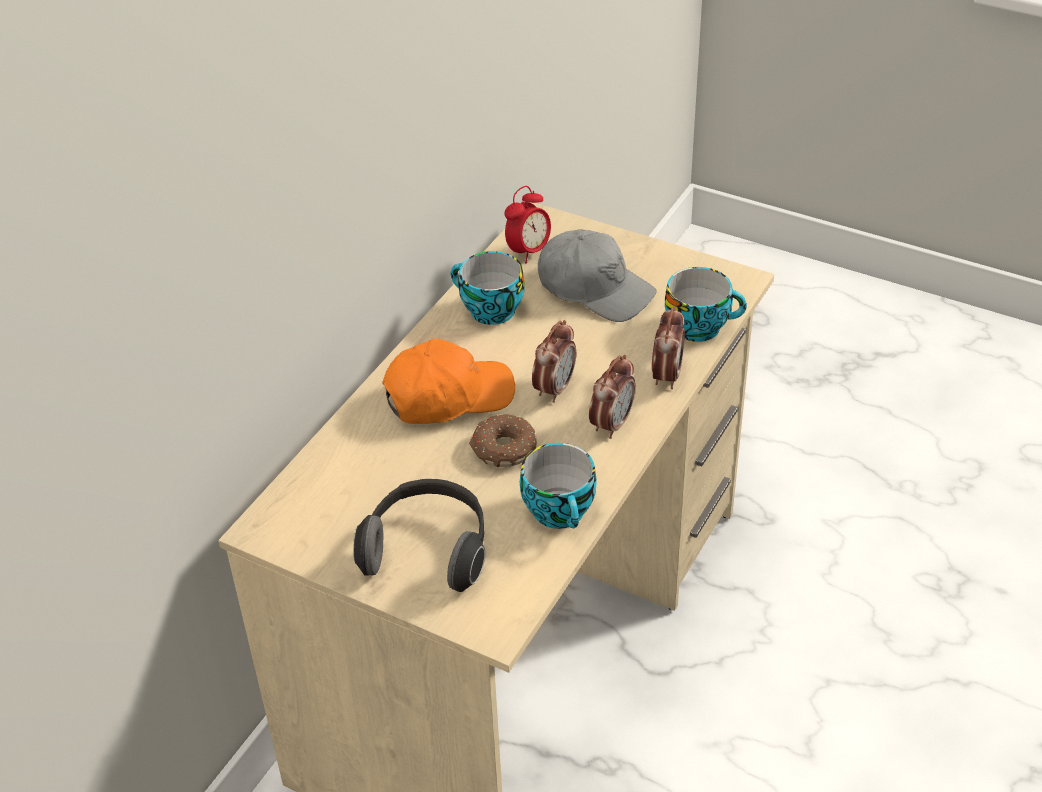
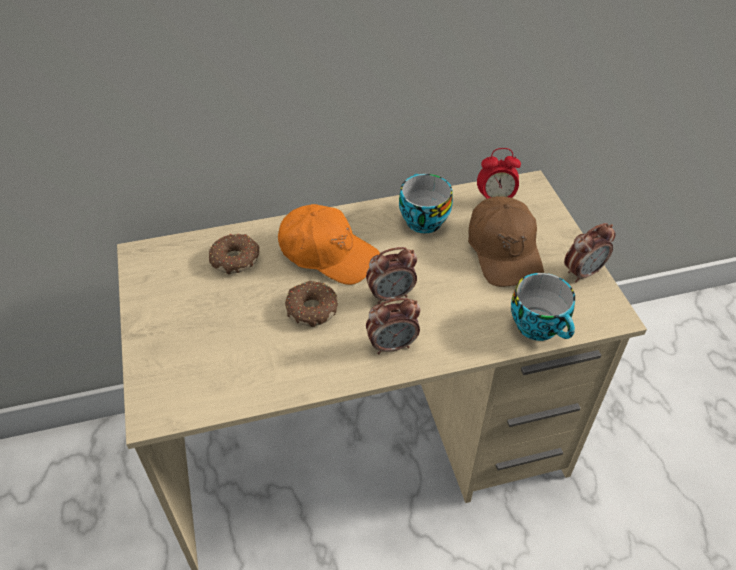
camera: 45 degrees right, 5 degrees up
(367, 462) = (235, 259): none -> donut
(428, 550) = (190, 335): headphones -> none
(562, 512) = (285, 376): cup -> none
(595, 289) = (504, 251): grey cap -> brown cap
(666, 376) = (470, 342): alarm clock -> alarm clock (583, 273)

